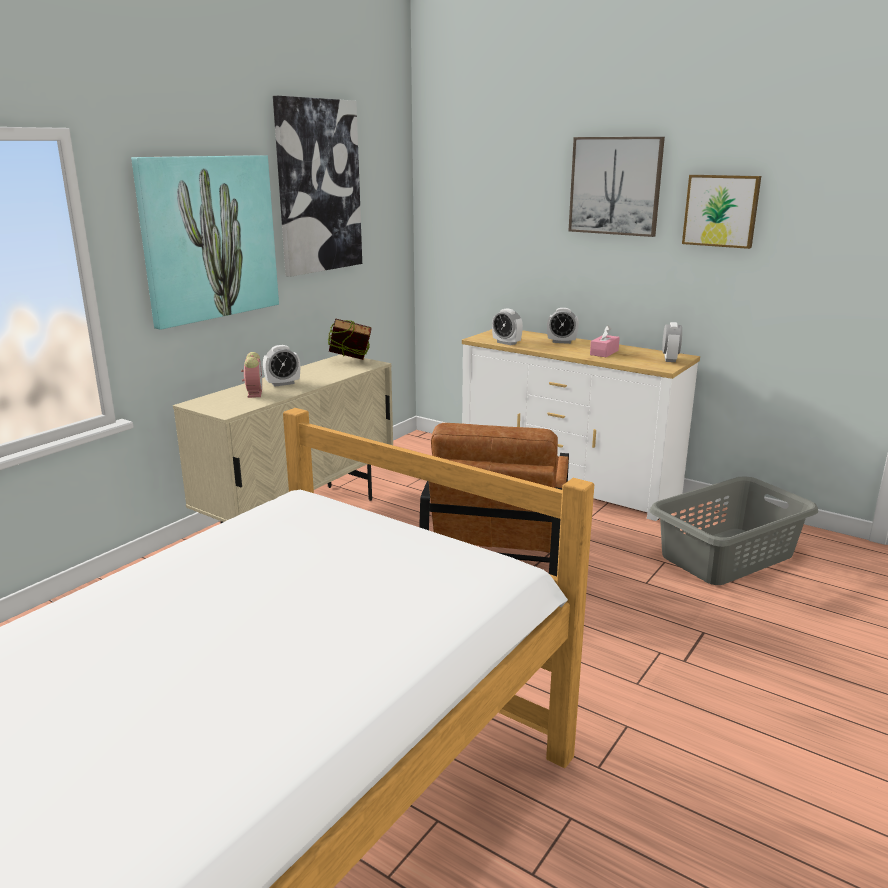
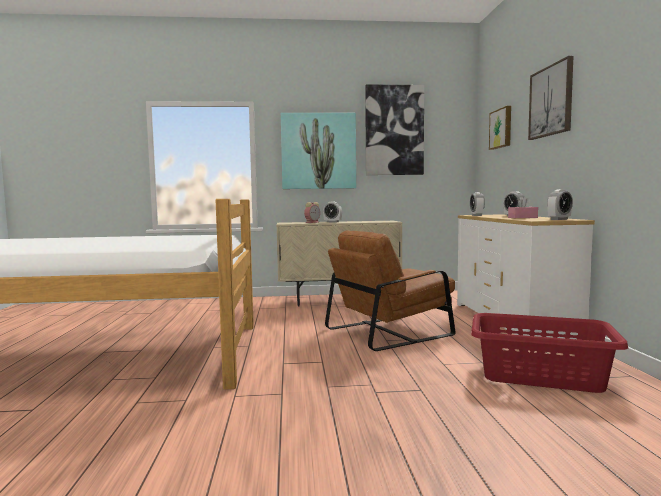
camera: 50 degrees right, 15 degrees down
(350, 363) = (383, 221): book -> none
(721, 210) = (604, 98): picture -> picture (501, 128)
(725, 555) = (539, 374): grey laundry basket -> red laundry basket

